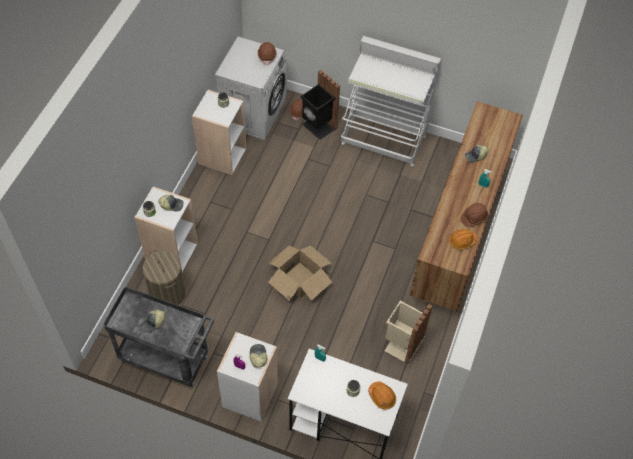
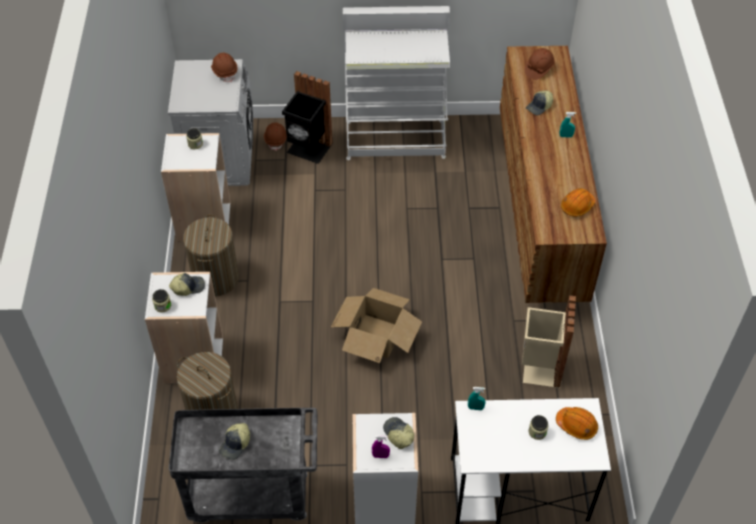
camera: 20 degrees left, 5 degrees down
(212, 200) = (215, 278): none -> laundry basket
(473, 218) = (575, 176): brown hard hat -> brown hard hat (539, 69)

